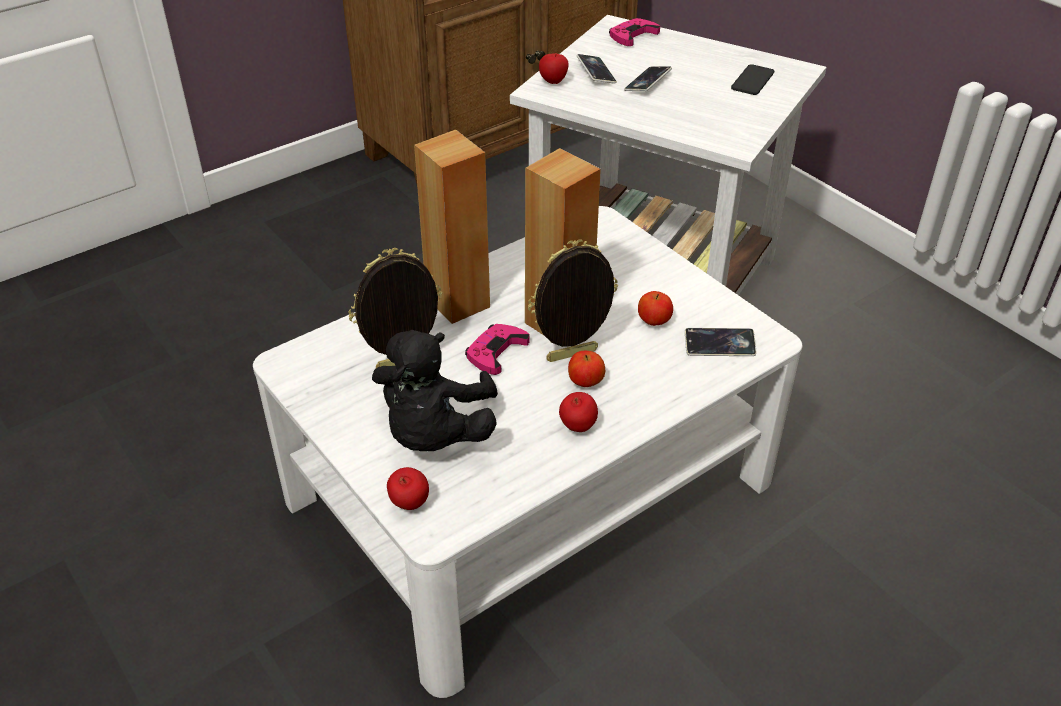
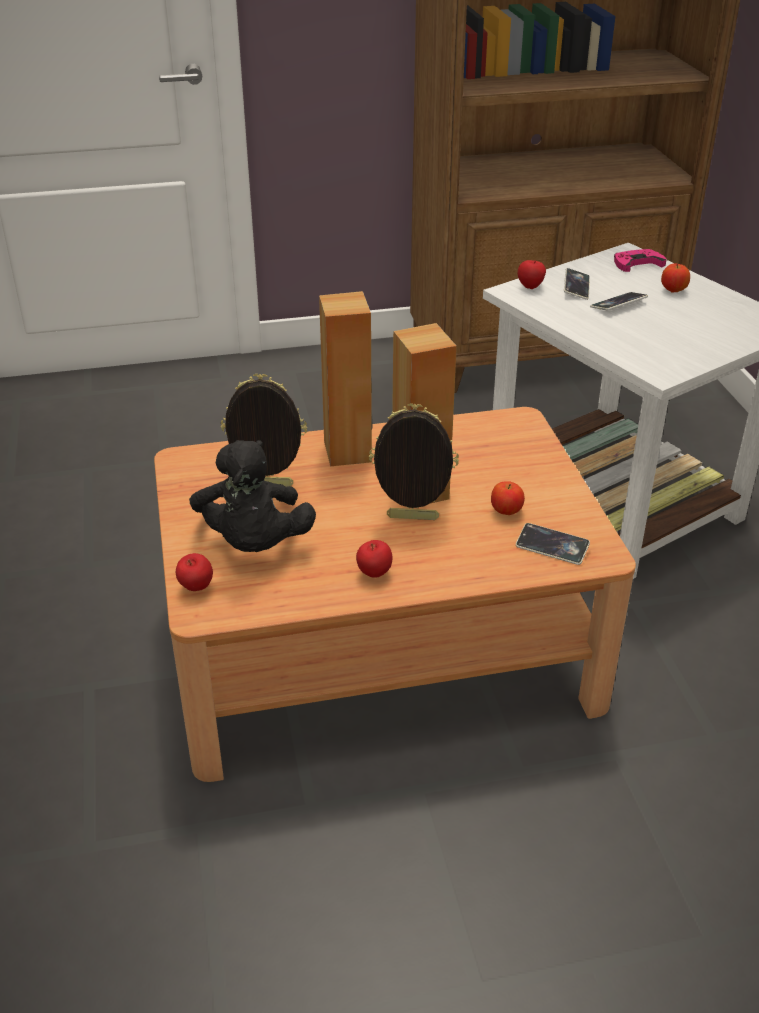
camera: 25 degrees right, 5 degrees down
(435, 434) = (254, 544): black plush toy -> black plush toy turned 45 degrees counterclockwise
(496, 352) = (350, 497): pink game controller -> none
(530, 490) = (379, 646): white coffee table -> brown coffee table
(586, 383) = (408, 542): apple -> apple (673, 291)
(752, 80) = (724, 323): phone -> none

